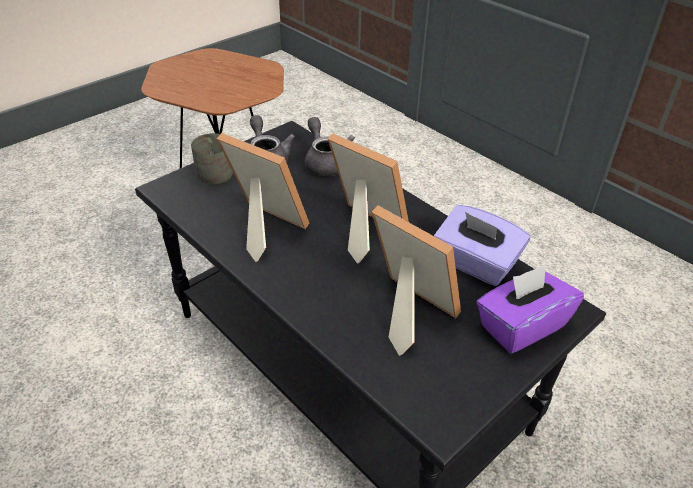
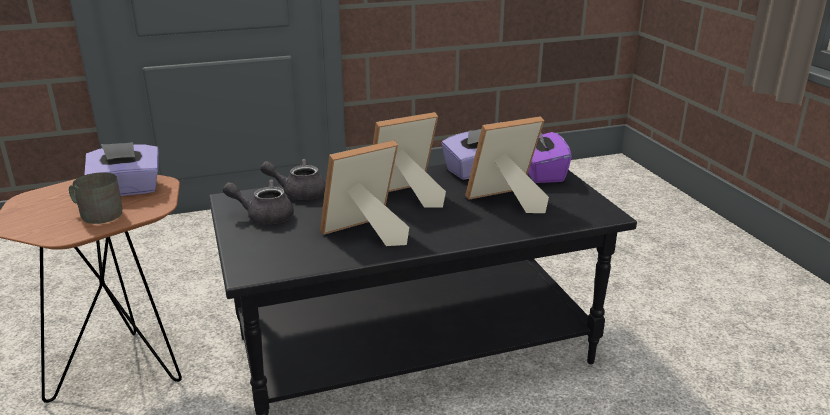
camera: 65 degrees left, 15 degrees down
(215, 170) = (250, 242): grey mug -> grey mug (97, 214)
(244, 82) = (127, 190): none -> purple tissue box

